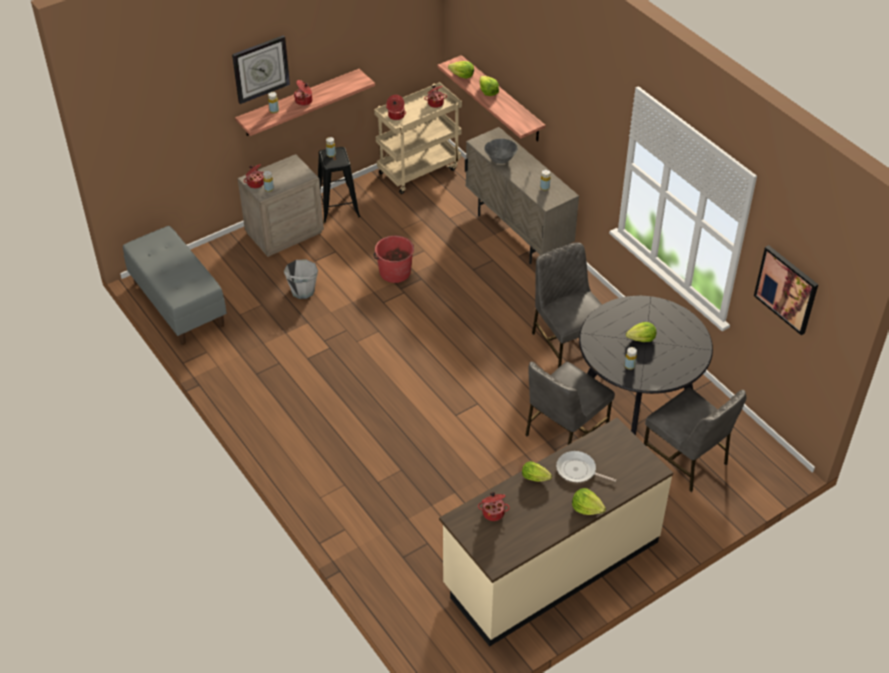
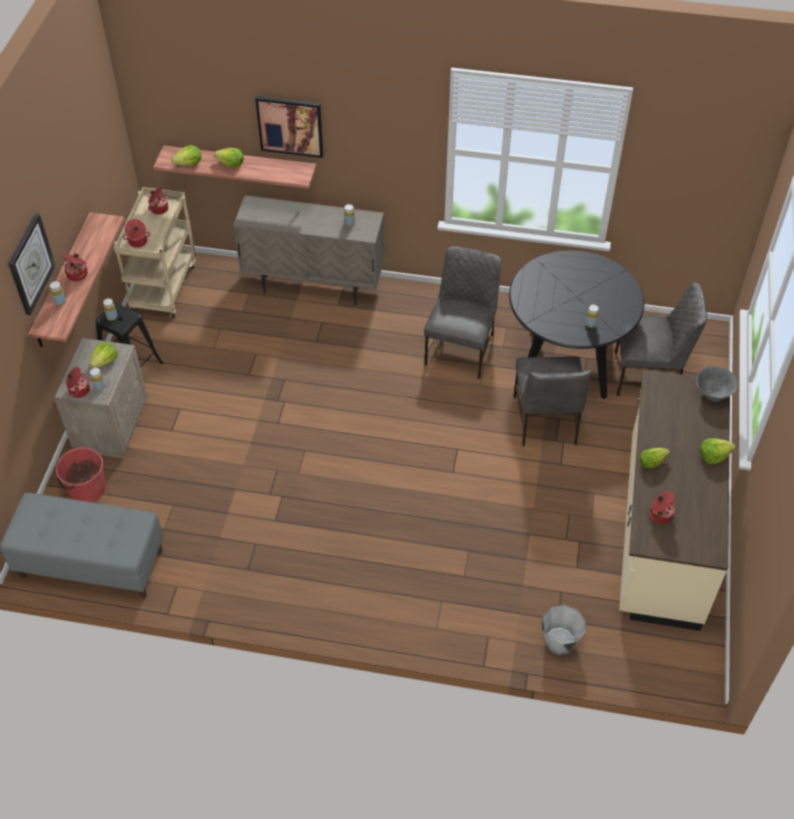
camera: 45 degrees left, 5 degrees up
(302, 291) = (194, 465): grey bucket -> grey bucket (560, 641)
(394, 272) = (254, 390): red bucket -> red bucket (86, 488)
(500, 160) = (284, 223): grey bowl -> grey bowl (712, 394)
(567, 343) = (461, 349): grey chair -> grey chair turned 90 degrees clockwise
(578, 470) = (672, 432): frying pan -> none
(641, 339) = (571, 296): lettuce -> lettuce (105, 361)
(786, 289) = (685, 176): picture -> picture (290, 125)

